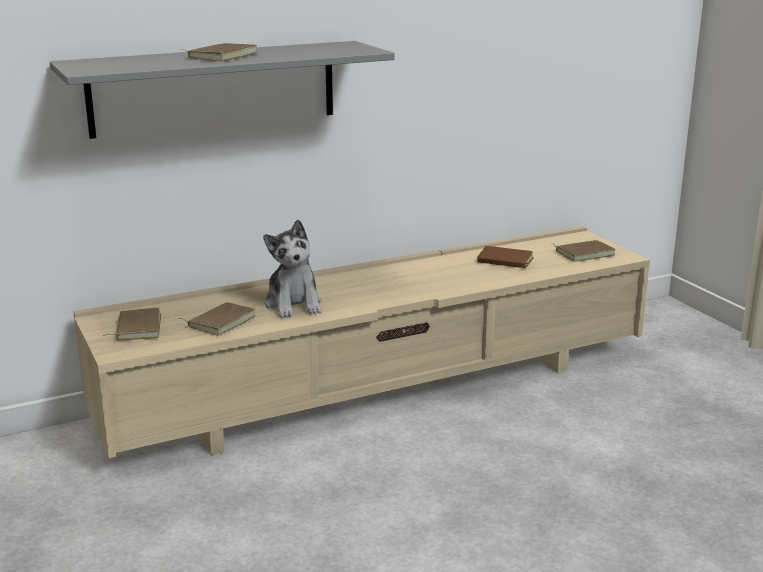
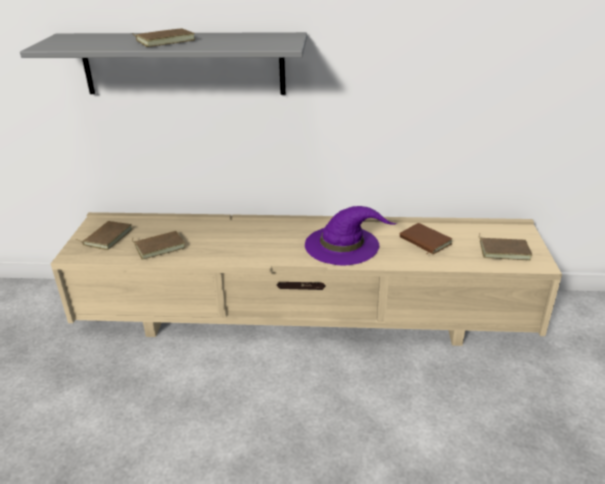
camera: 30 degrees right, 10 degrees up
(294, 304) = (222, 243): plush toy -> none
(428, 279) = (343, 245): none -> purple hat

